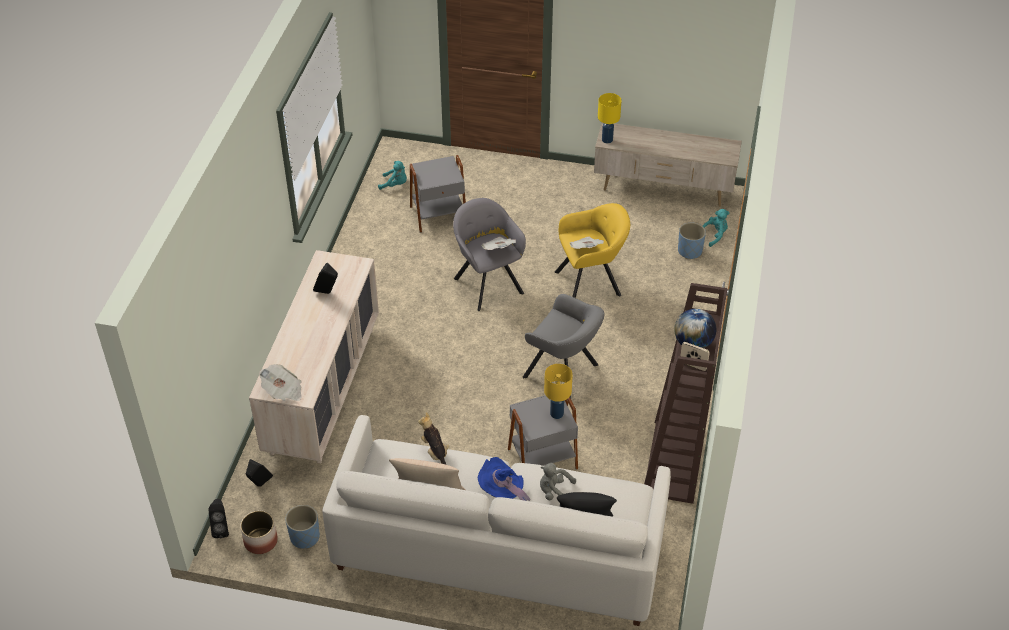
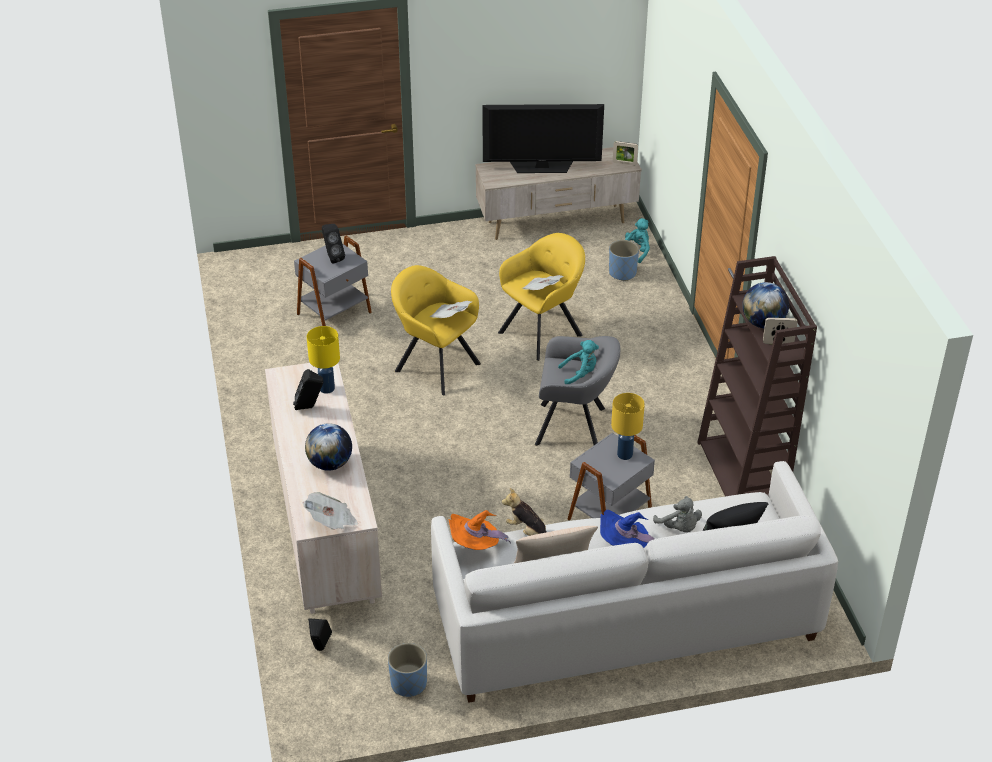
camera: 25 degrees left, 5 degrees down
(221, 529) = (307, 710): black speaker -> black speaker (332, 257)
(261, 541) = (361, 705): planter -> none
(312, 344) = (330, 464): none -> globe
(389, 448) = (475, 545): none -> orange hat
(395, 184) = (264, 297): turquoise plush toy -> turquoise plush toy (580, 374)
(487, 283) = (435, 365): grey armchair -> yellow armchair
(555, 492) = (679, 528): grey plush toy -> grey plush toy turned 105 degrees counterclockwise
(607, 140) = (493, 179): yellow table lamp -> yellow table lamp (327, 388)
(654, 140) = (541, 167): none -> television
(726, 156) = (624, 163): none -> picture frame

